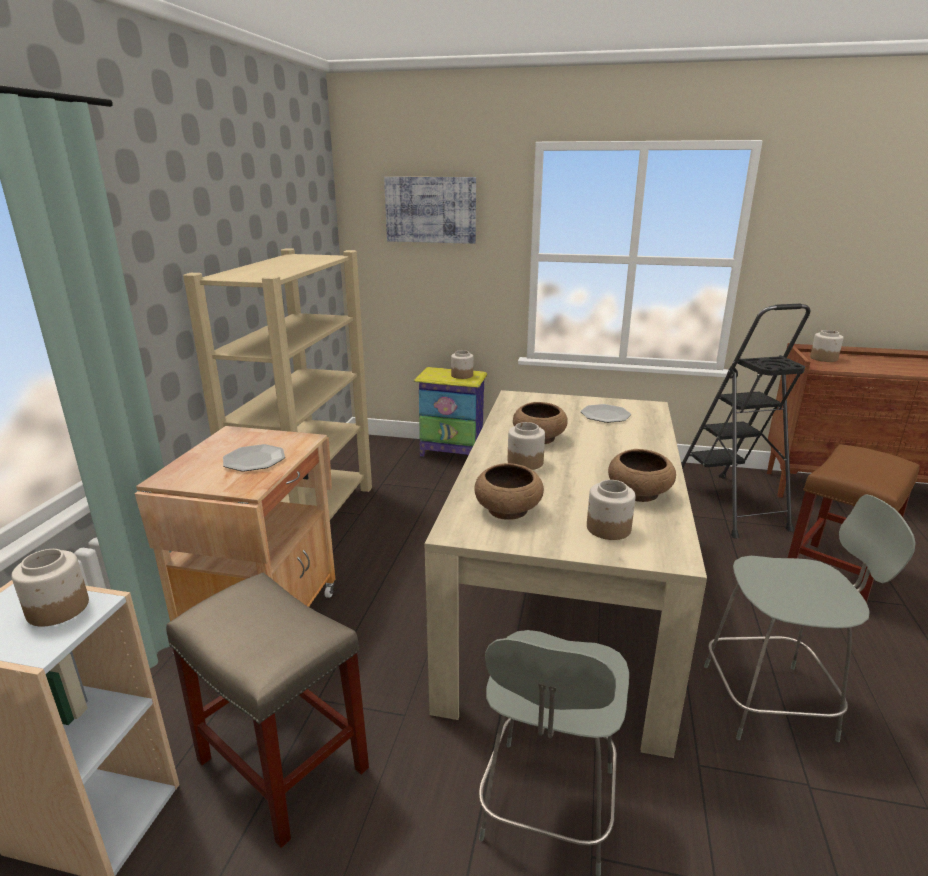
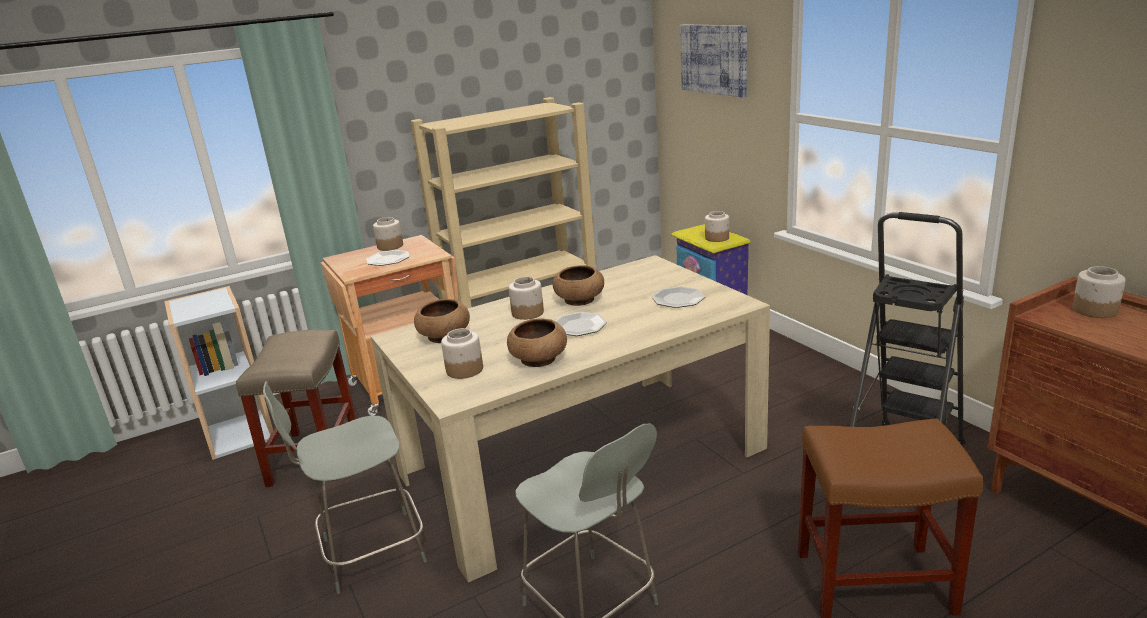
camera: 50 degrees right, 0 degrees up
(57, 609) = (212, 304): jar -> jar (390, 246)
(594, 457) = (579, 326): none -> plate

